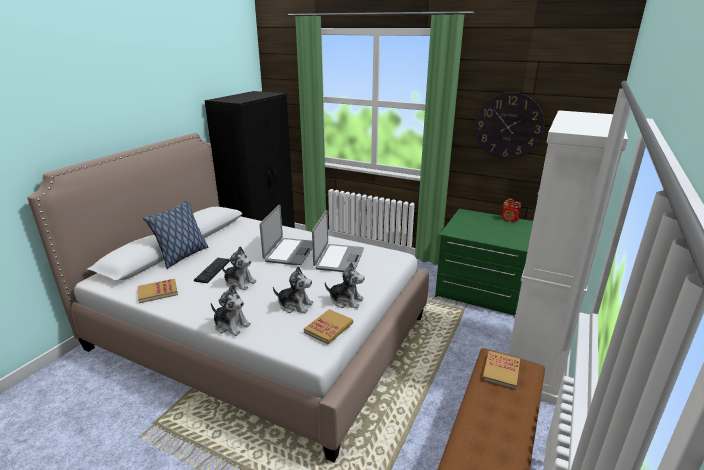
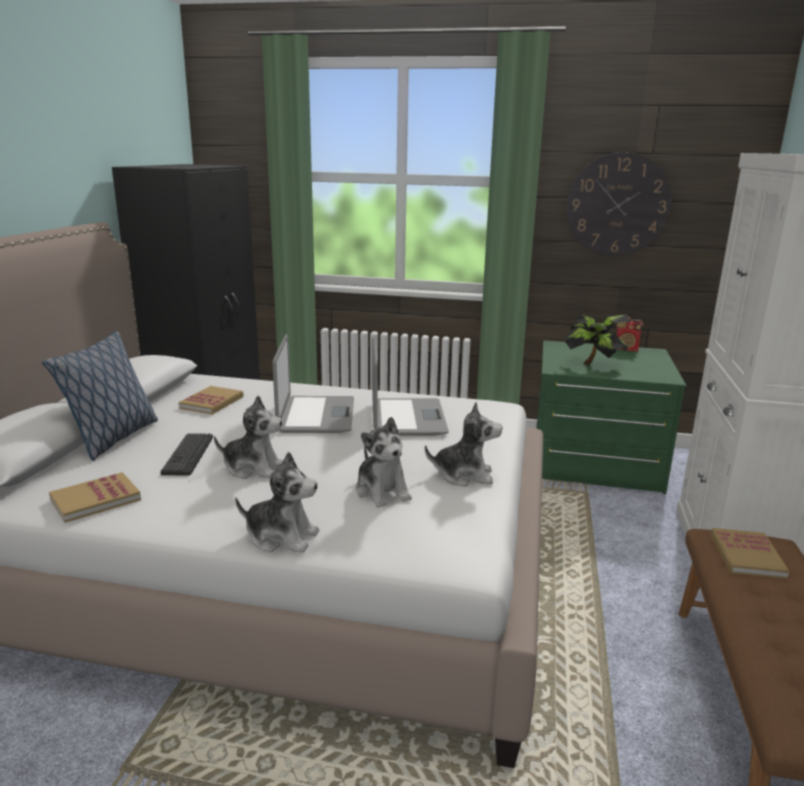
camera: 15 degrees left, 5 degrees down
(295, 305) = (382, 491): plush toy -> plush toy turned 60 degrees clockwise
(329, 328) = (467, 518): book -> book (212, 402)
(477, 231) = (593, 365): none -> potted plant

